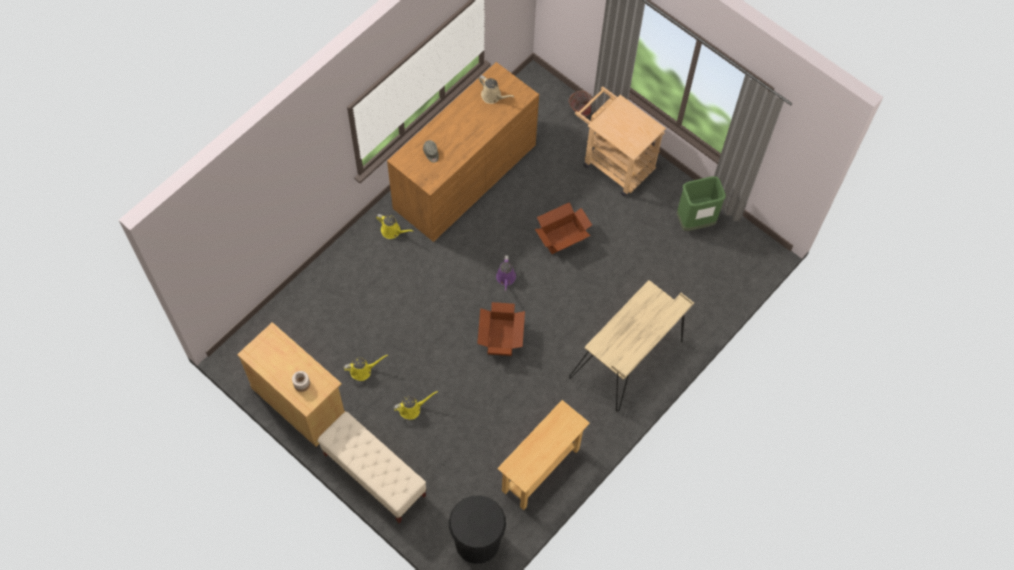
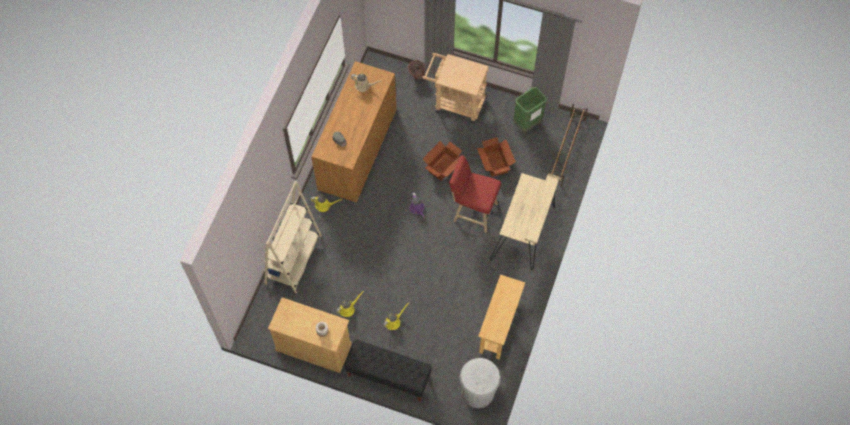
camera: 20 degrees left, 0 degrees up
(324, 283) = (293, 259): none -> beige bookcase
(374, 475) = (388, 376): beige bench -> black bench
(477, 541) = (478, 392): black trash can -> white trash can
(500, 337) = (432, 250): cardboard box -> cardboard box (495, 163)
(575, 307) = (473, 211): none -> red stool
(729, 275) = (565, 151): none -> brown shoe rack

